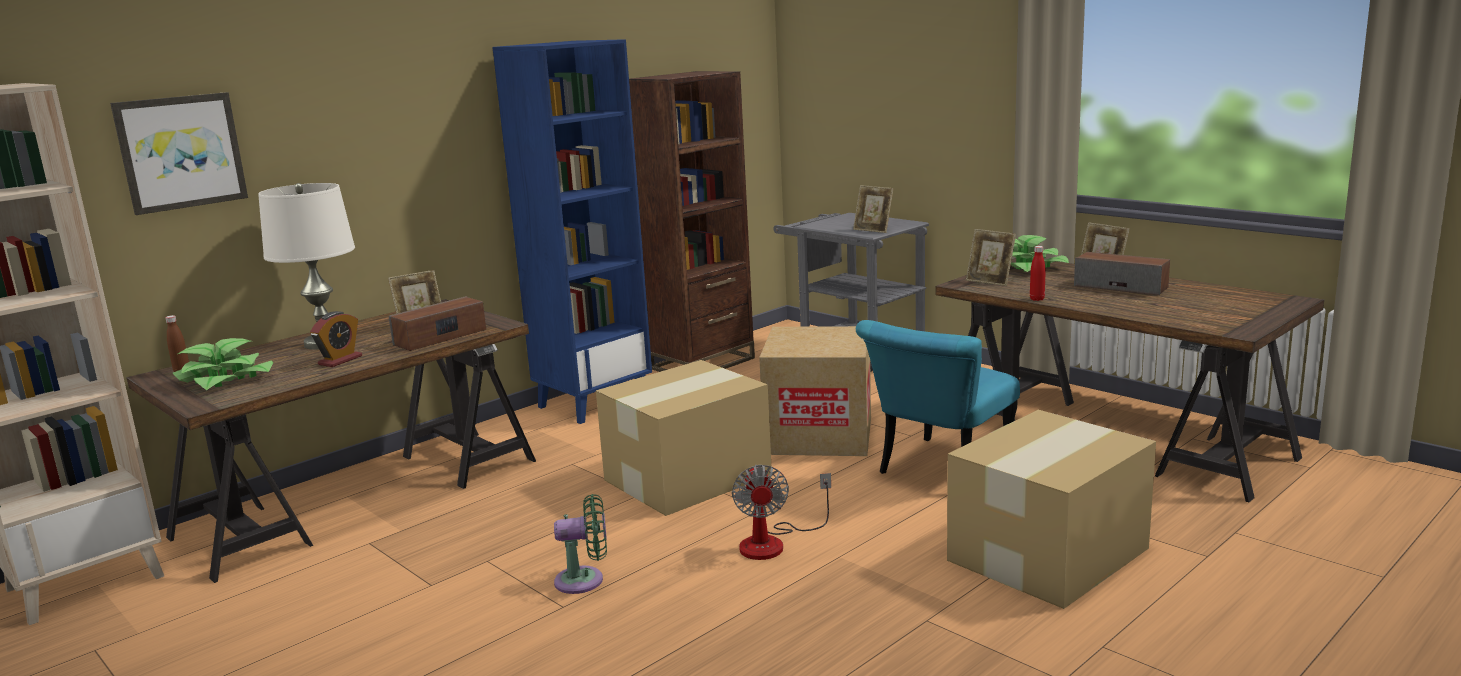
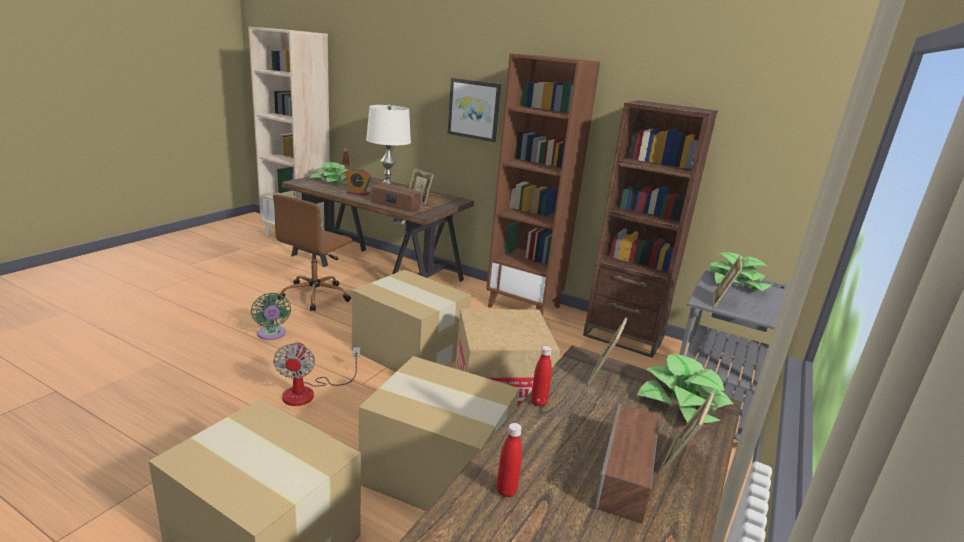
camera: 70 degrees right, 5 degrees up
(181, 152) = (375, 78): picture -> picture (474, 109)
(448, 548) = (316, 295): none -> brown office chair
(594, 402) = (524, 306): blue bookcase -> brown bookcase
(773, 542) = (309, 392): fan -> fan turned 75 degrees counterclockwise
(830, 221) = (736, 282): none -> potted plant
(940, 472) = (436, 470): turquoise chair -> cardboard box
(1151, 311) = (506, 491): none -> red bottle

